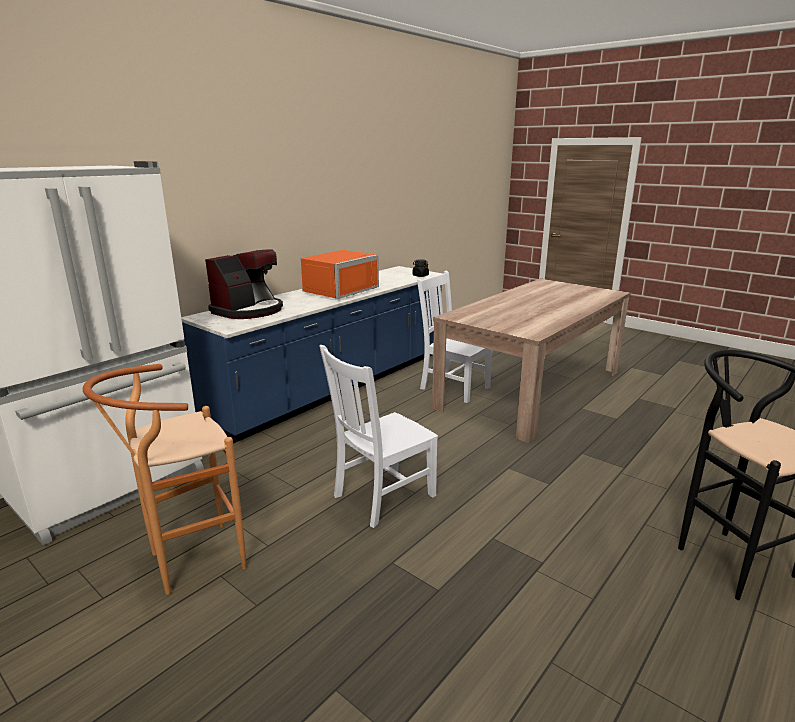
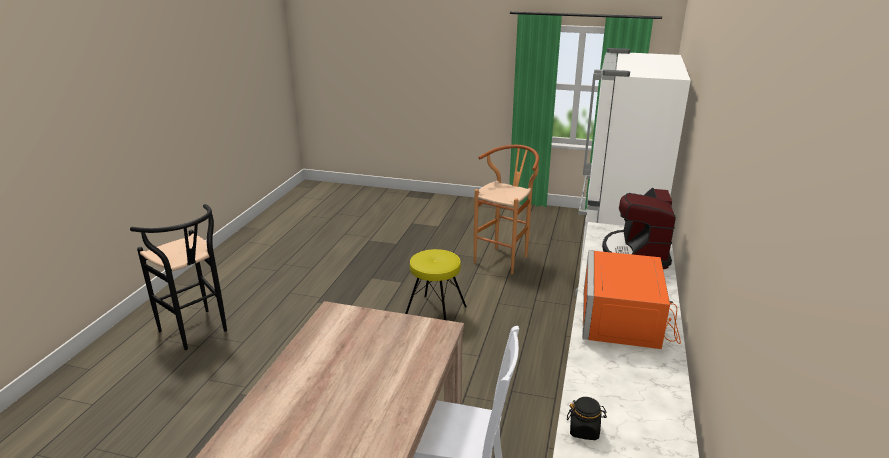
camera: 155 degrees right, 5 degrees up
(381, 497) = (436, 312): white chair -> yellow stool

